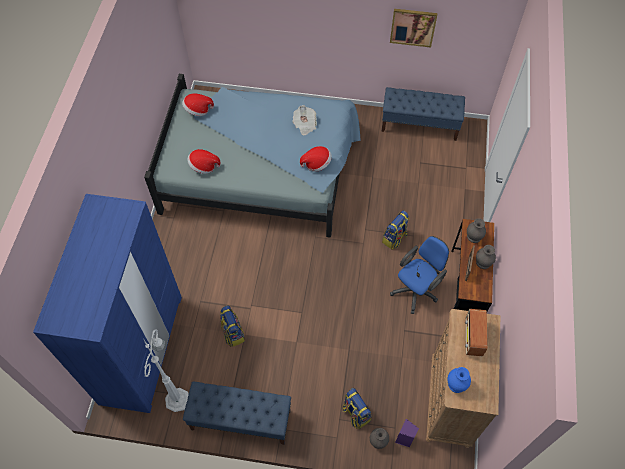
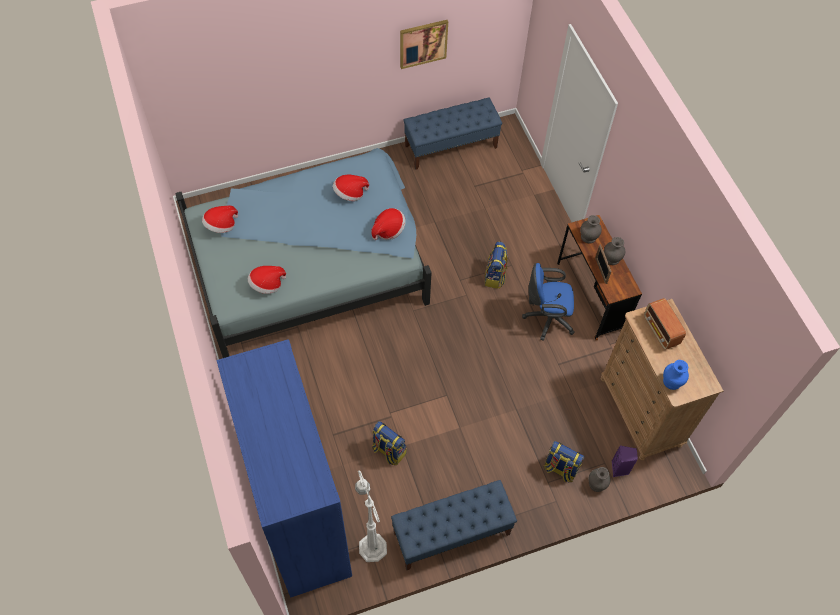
camera: 30 degrees left, 0 degrees up
(304, 125) = (350, 194): newspaper -> hat
(416, 290) = (546, 318): blue office chair -> blue office chair turned 105 degrees counterclockwise

